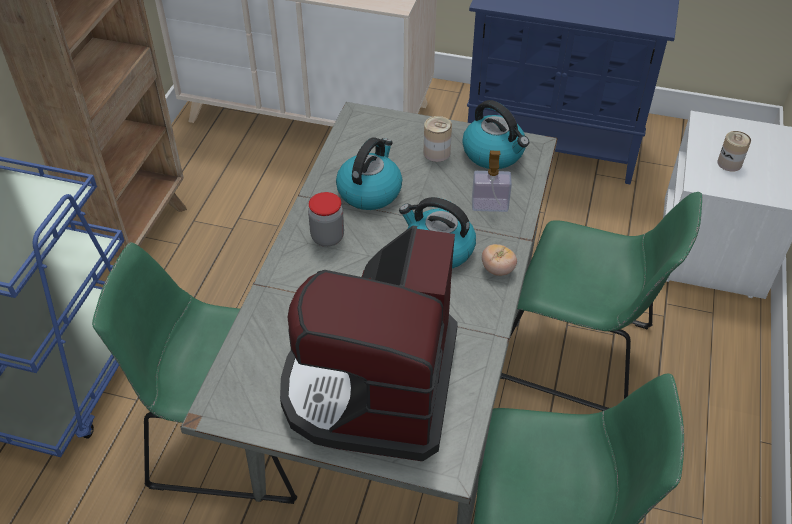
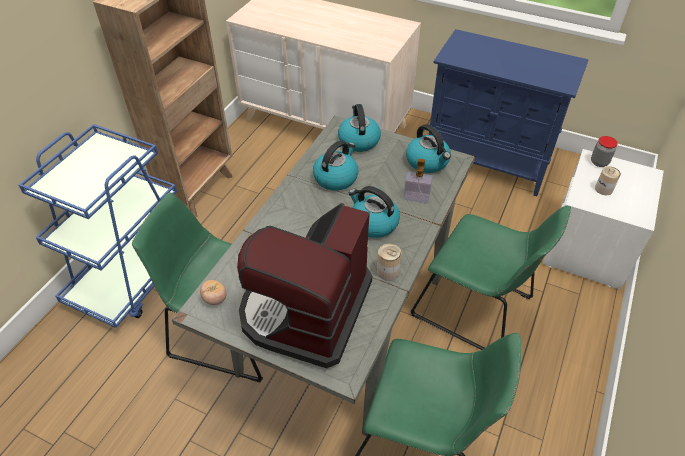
camera: 10 degrees right, 0 degrees up
(327, 237) = (300, 205): jar -> jar (599, 162)
(389, 134) = (358, 140): none -> kettle
(436, 153) = (388, 157): can -> can (388, 271)
(497, 270) = (411, 242): tomato -> tomato (215, 299)

